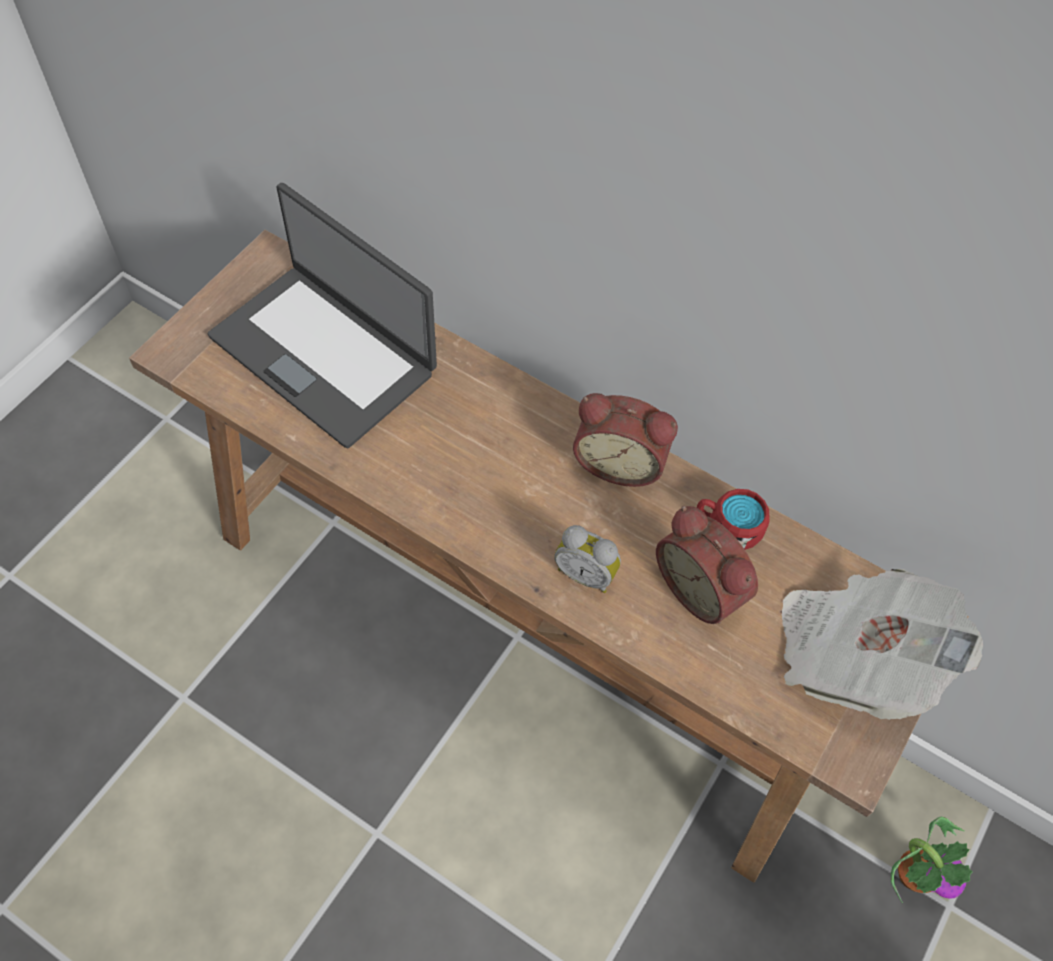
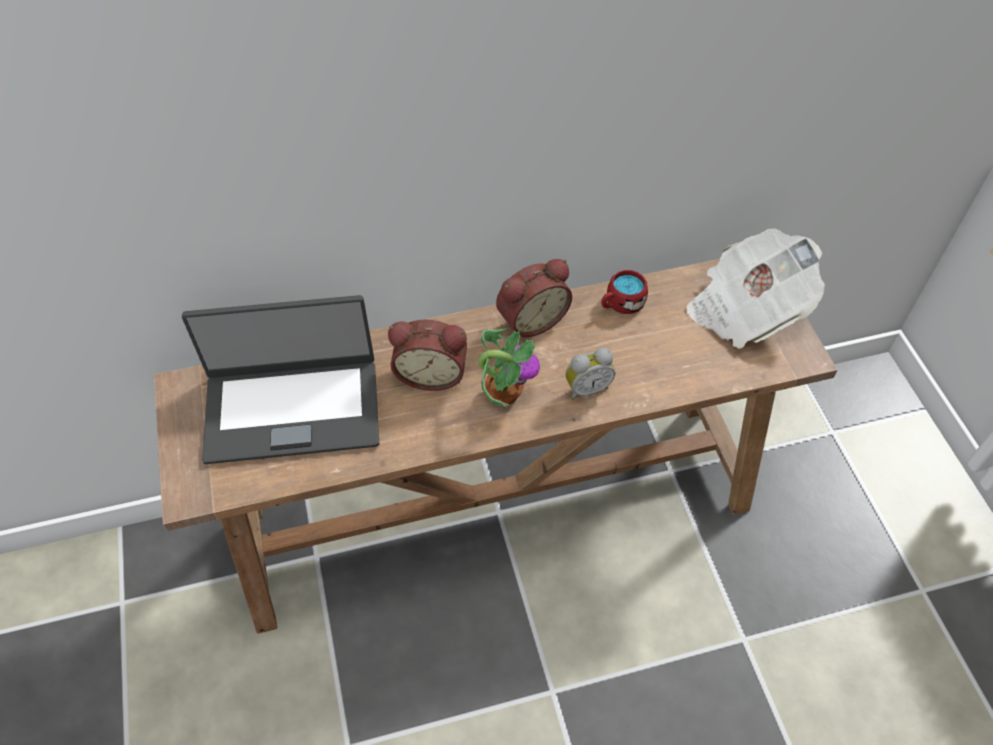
camera: 45 degrees left, 5 degrees down
(702, 587) = (646, 342): alarm clock -> alarm clock (431, 373)
(913, 874) = (804, 433): potted plant -> potted plant (503, 393)

